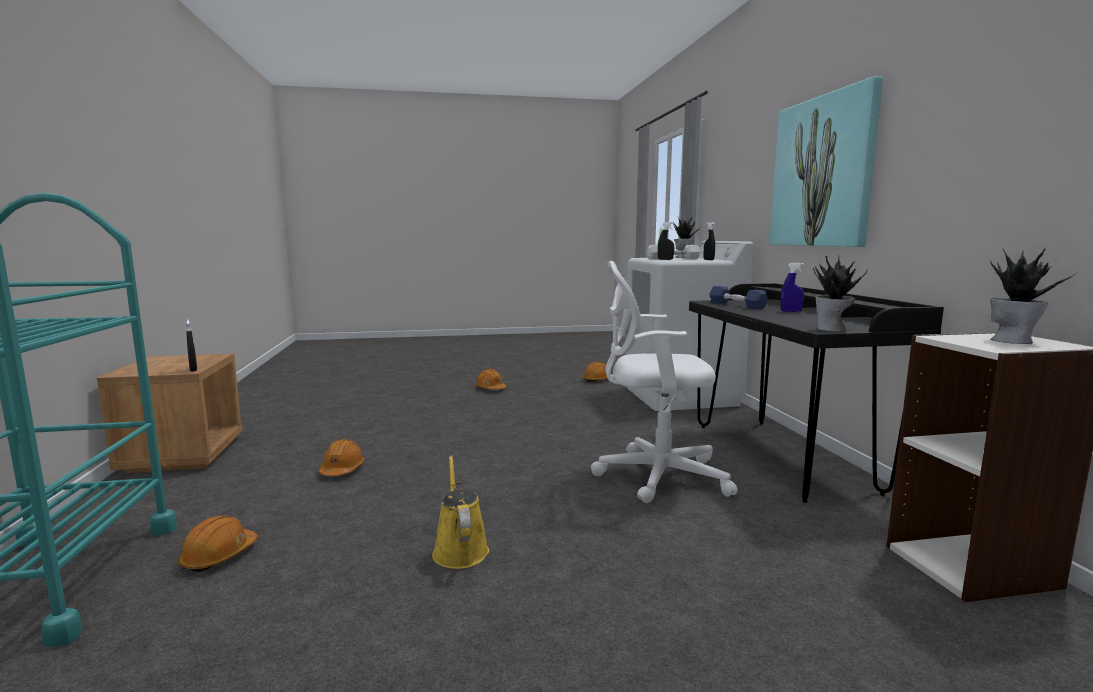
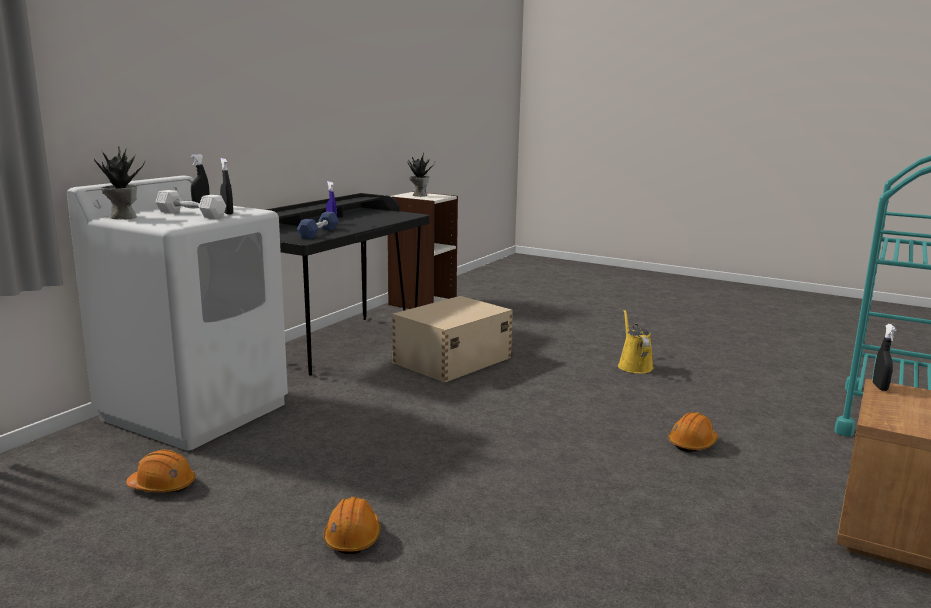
camera: 140 degrees left, 5 degrees up
(219, 556) = (788, 403): orange hard hat -> none
(459, 549) = (634, 366): yellow watering can -> yellow watering can turned 150 degrees clockwise
(655, 476) = (451, 360): white office chair -> beige storage box
(822, 172) = (257, 99): picture -> none
(832, 329) = (407, 214): potted plant -> none

